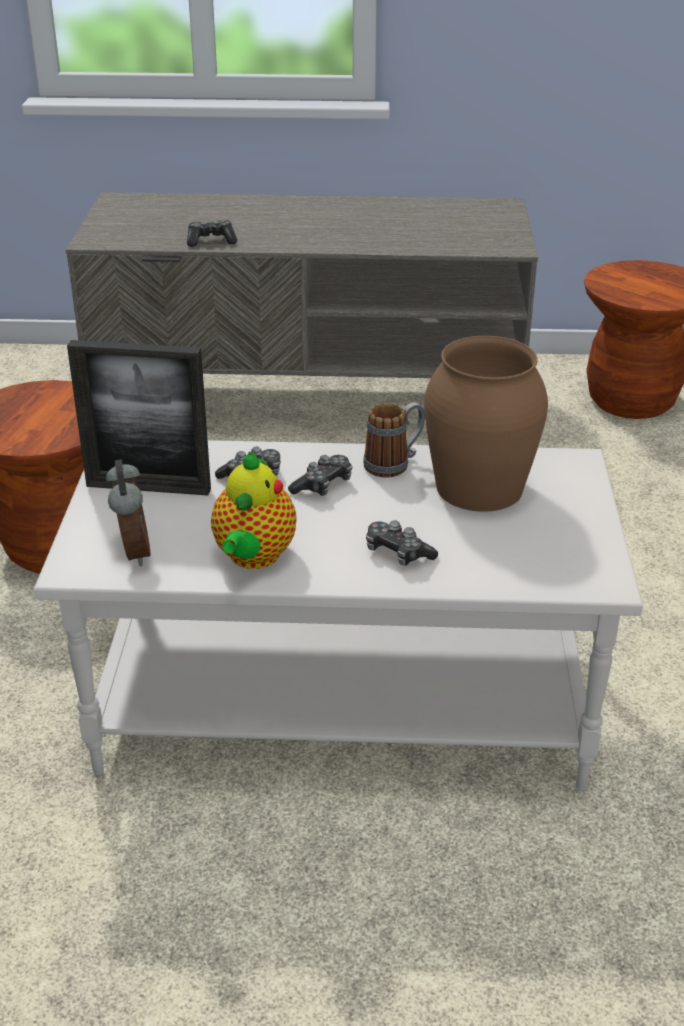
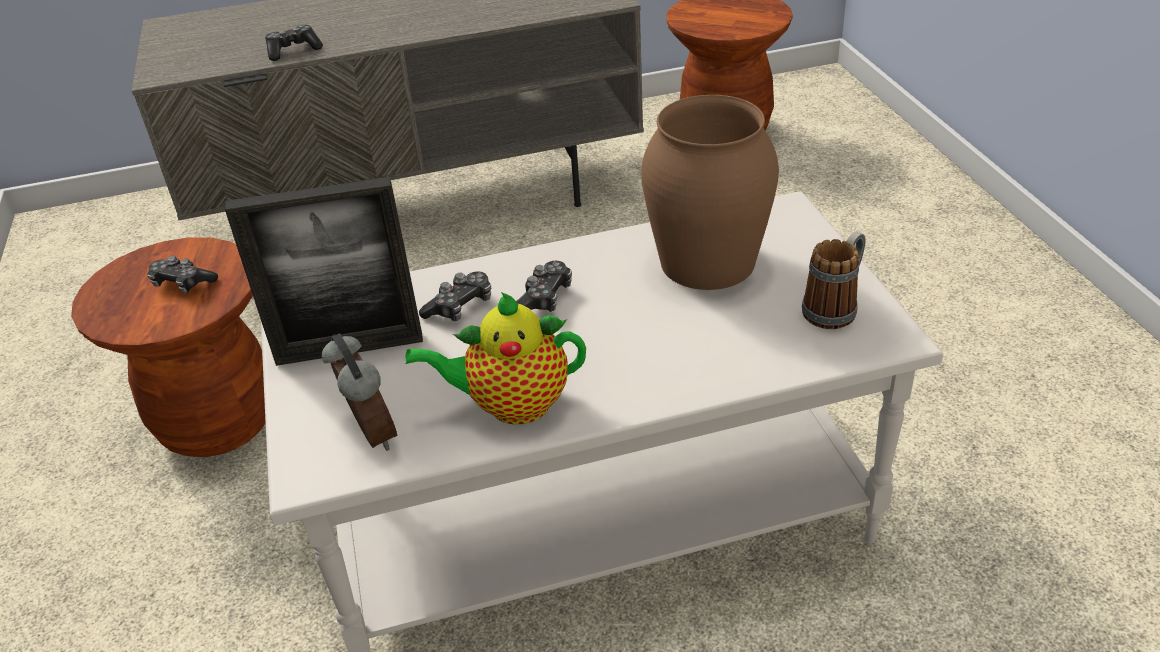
camera: 15 degrees left, 5 degrees up
(253, 557) = (512, 405): teapot -> teapot turned 90 degrees clockwise
(394, 464) = (606, 256): mug -> mug (835, 307)
(397, 553) = (665, 358): game controller -> game controller (182, 283)

